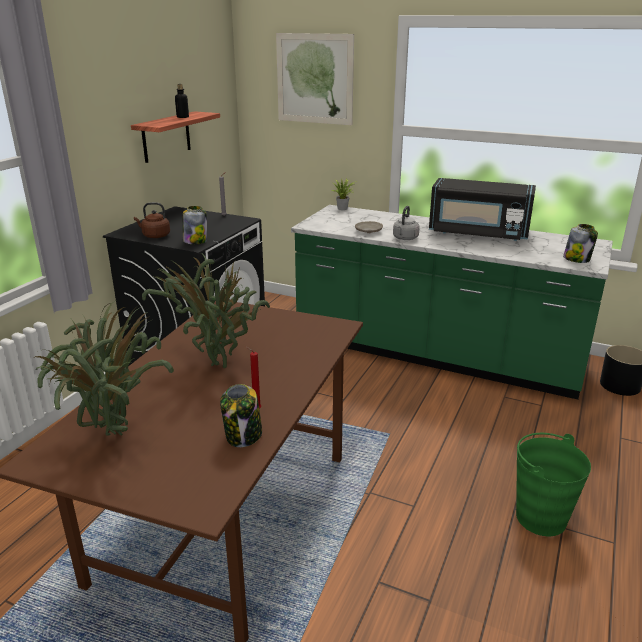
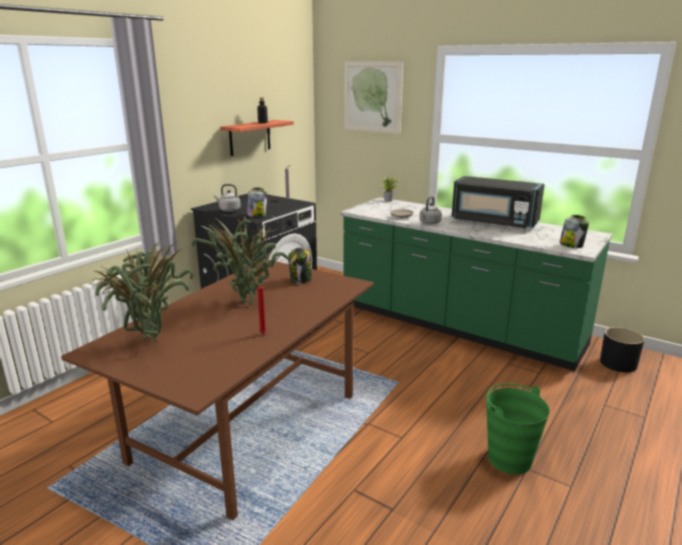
camera: 10 degrees right, 5 degrees down
(155, 236) = (228, 210): brown kettle -> grey kettle
(243, 436) = (245, 350): jar -> jar (301, 280)

